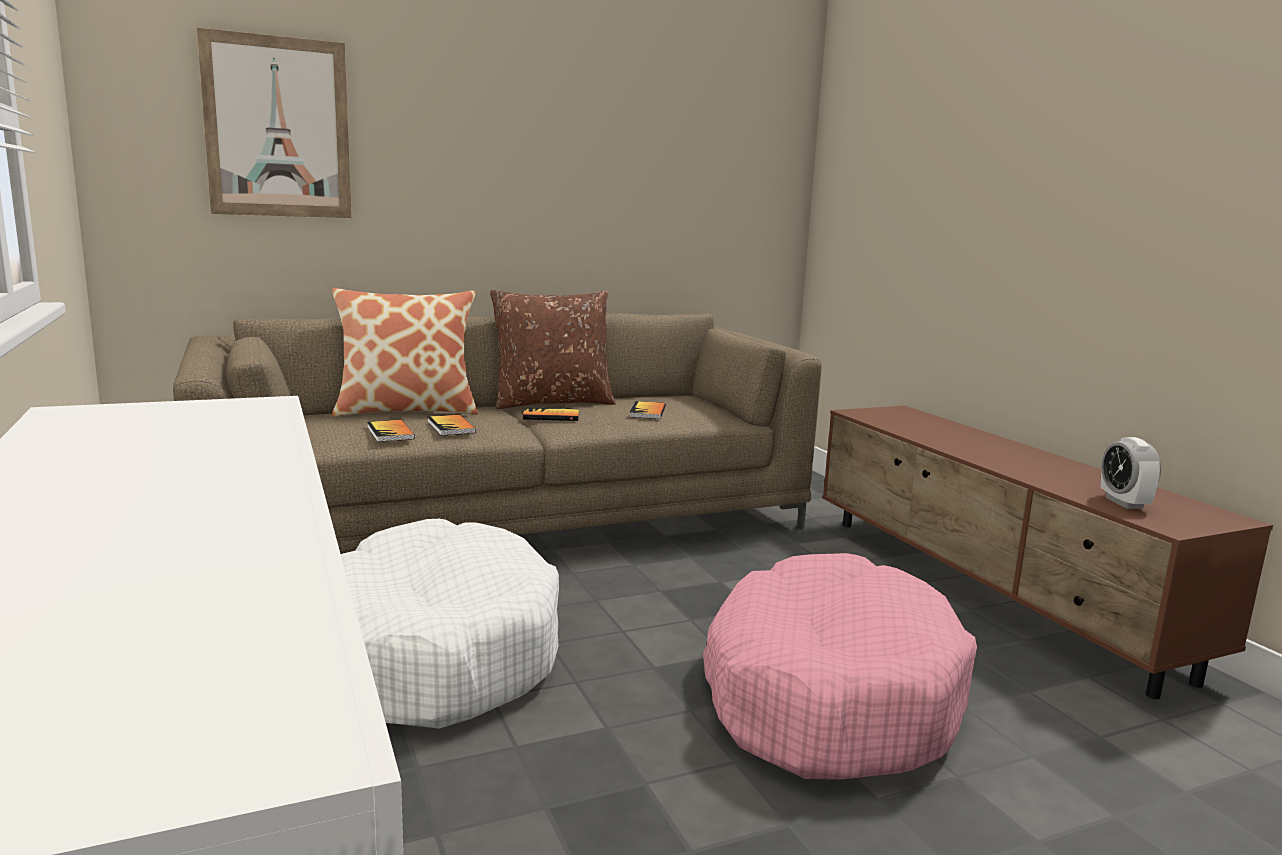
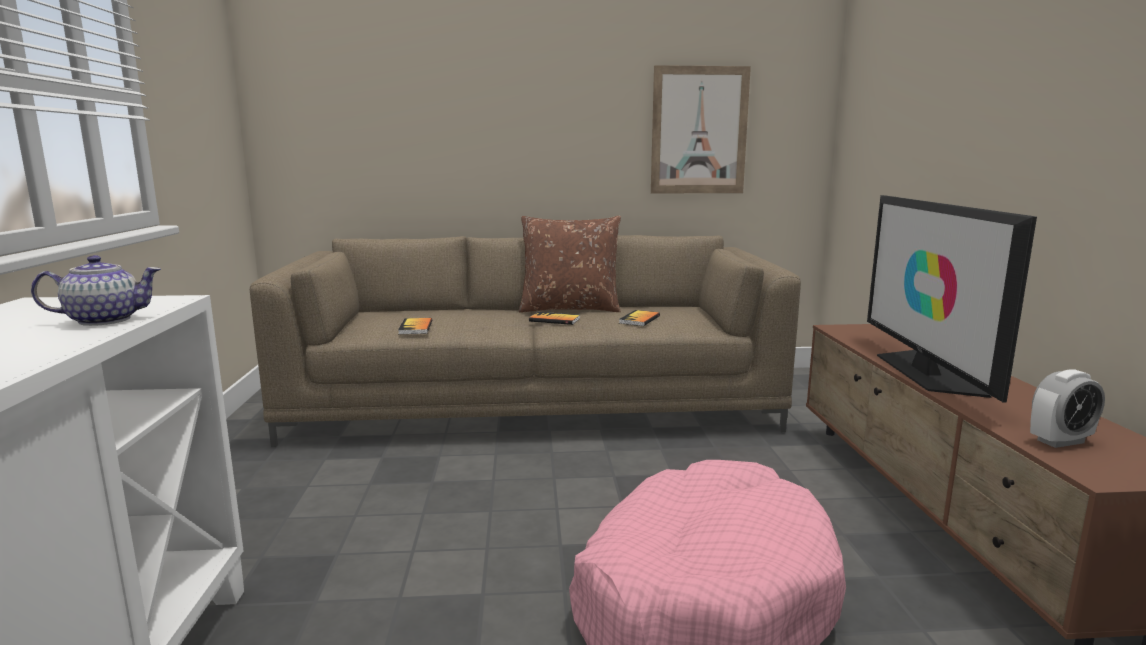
camera: 20 degrees right, 0 degrees up
(242, 430) = (104, 320): none -> teapot
(278, 128) = (374, 96): picture -> picture (699, 131)
(407, 410) = (449, 311): pillow -> none
(436, 651) = (400, 505): white dog bed -> none
(451, 427) = (465, 325): book -> none
(972, 451) = (925, 372): none -> television
(1124, 503) = (1060, 441): alarm clock -> alarm clock turned 120 degrees counterclockwise

